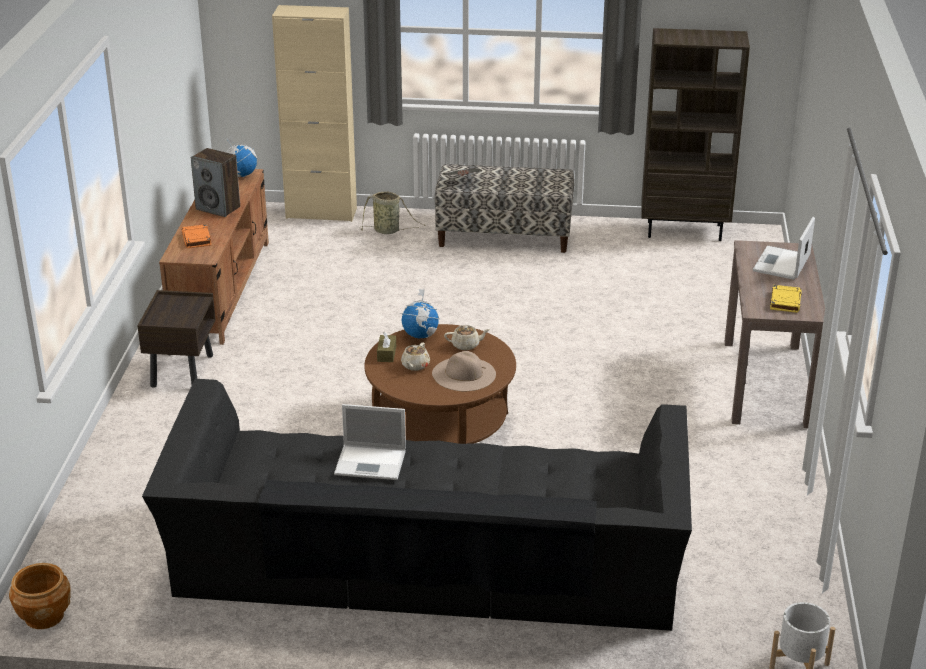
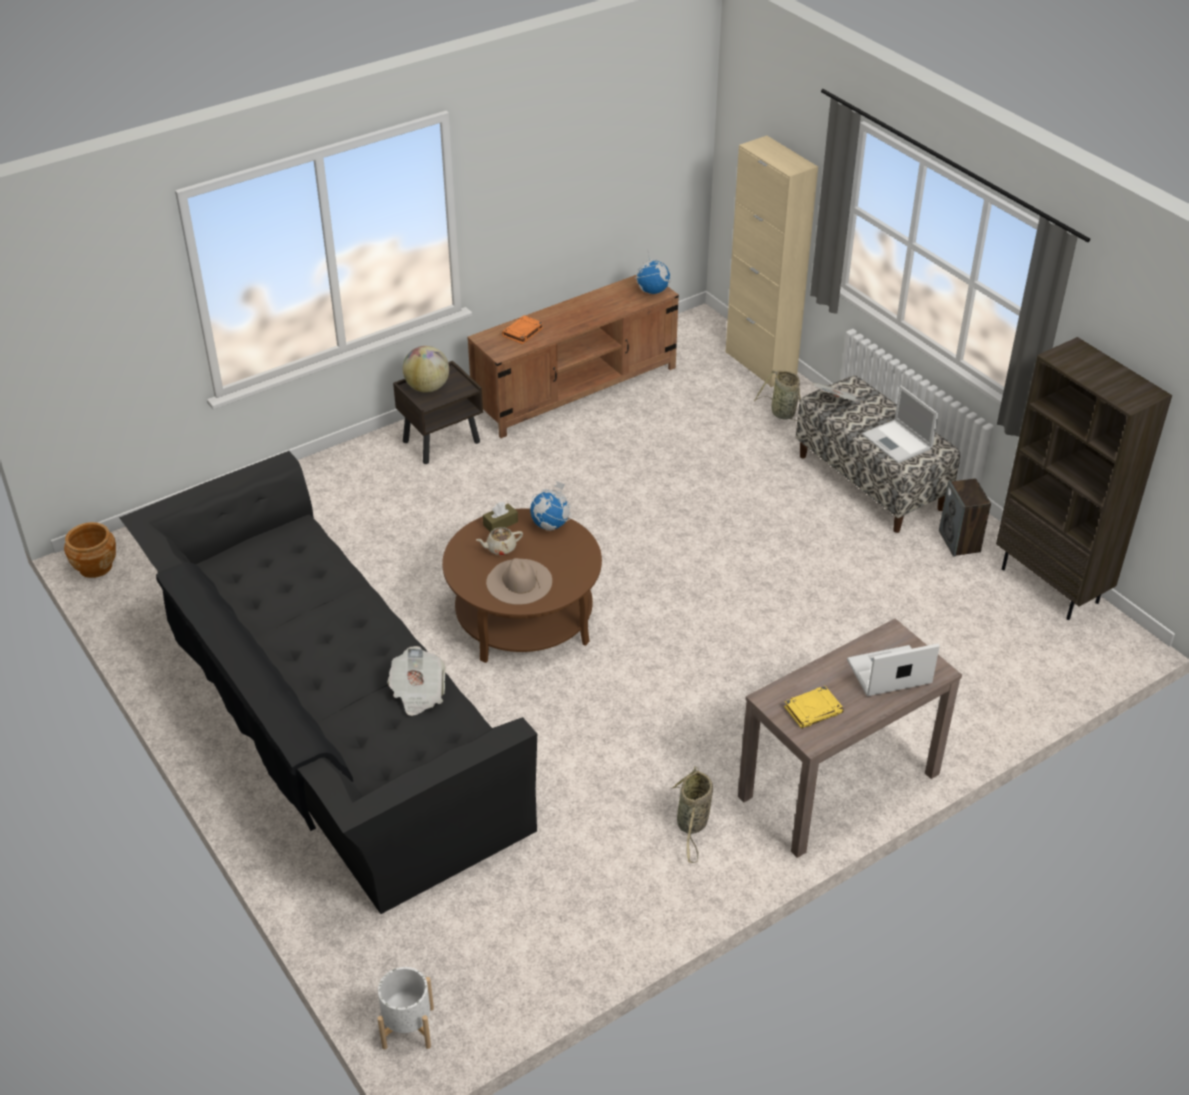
camera: 50 degrees right, 10 degrees up
(168, 315) = (427, 388): none -> globe
(218, 208) = (584, 312): speaker -> speaker (960, 542)
(372, 462) = (332, 604): laptop -> laptop (898, 442)
(466, 345) = (565, 558): beige teapot -> none
(529, 466) = (418, 693): none -> newspaper
(737, 453) = (692, 825): none -> basket

